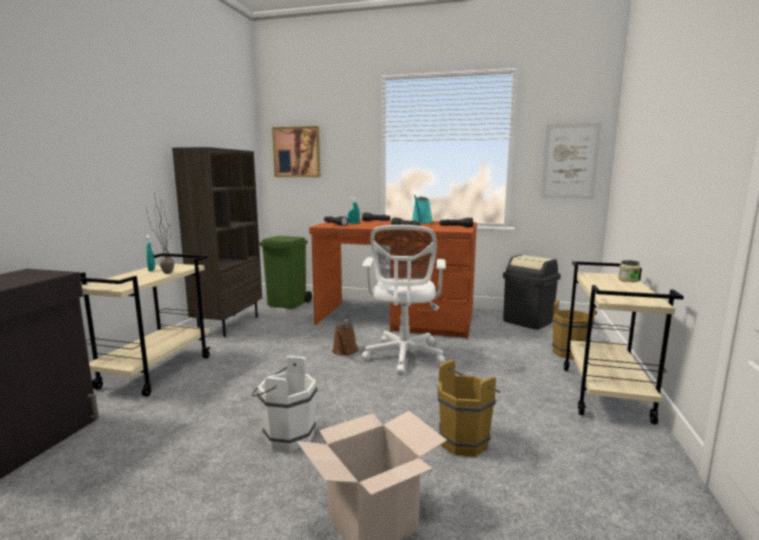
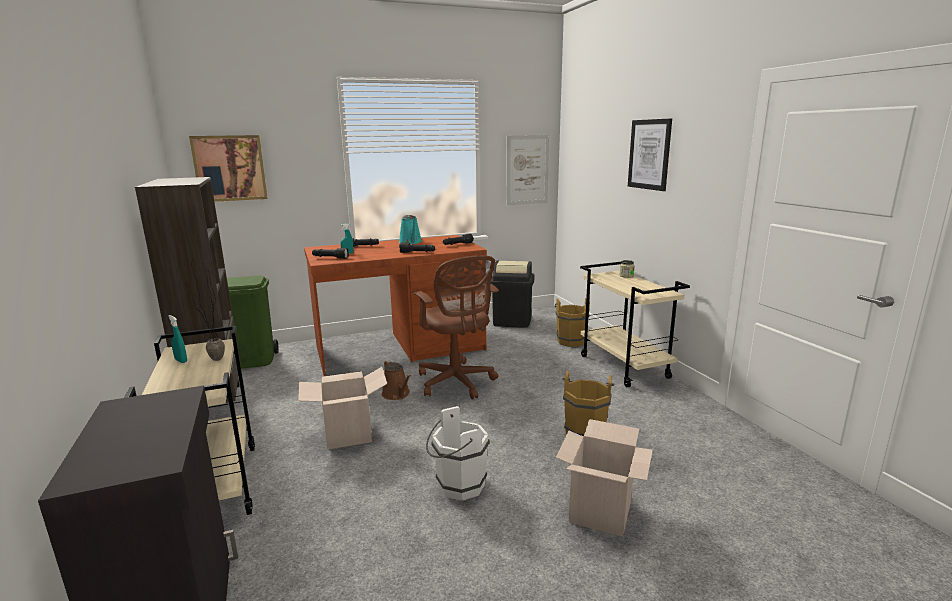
camera: 35 degrees left, 5 degrees up
(271, 368) = (348, 435): none -> cardboard box
(403, 357) = (457, 383): white office chair -> brown office chair
(673, 124) = (649, 154): none -> picture

